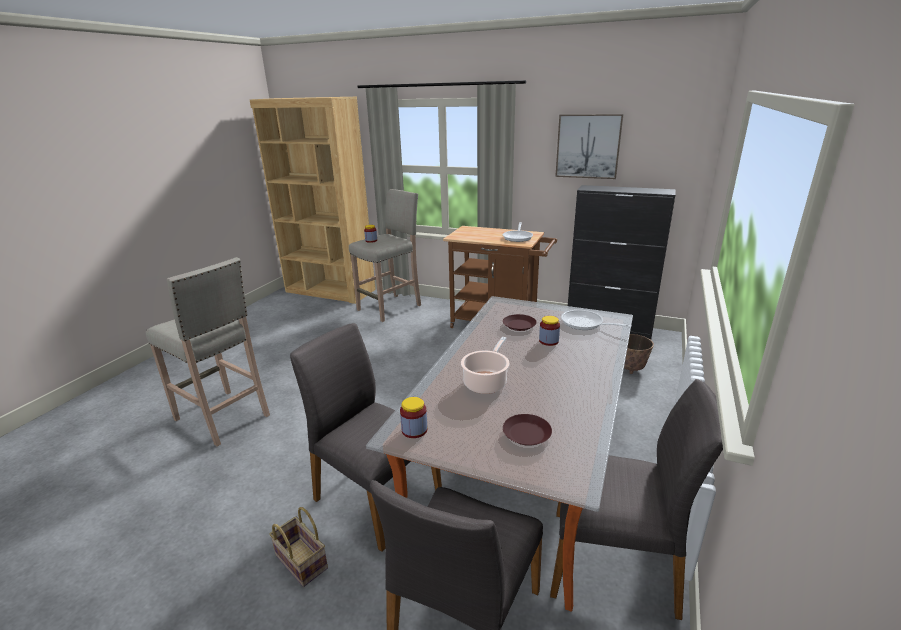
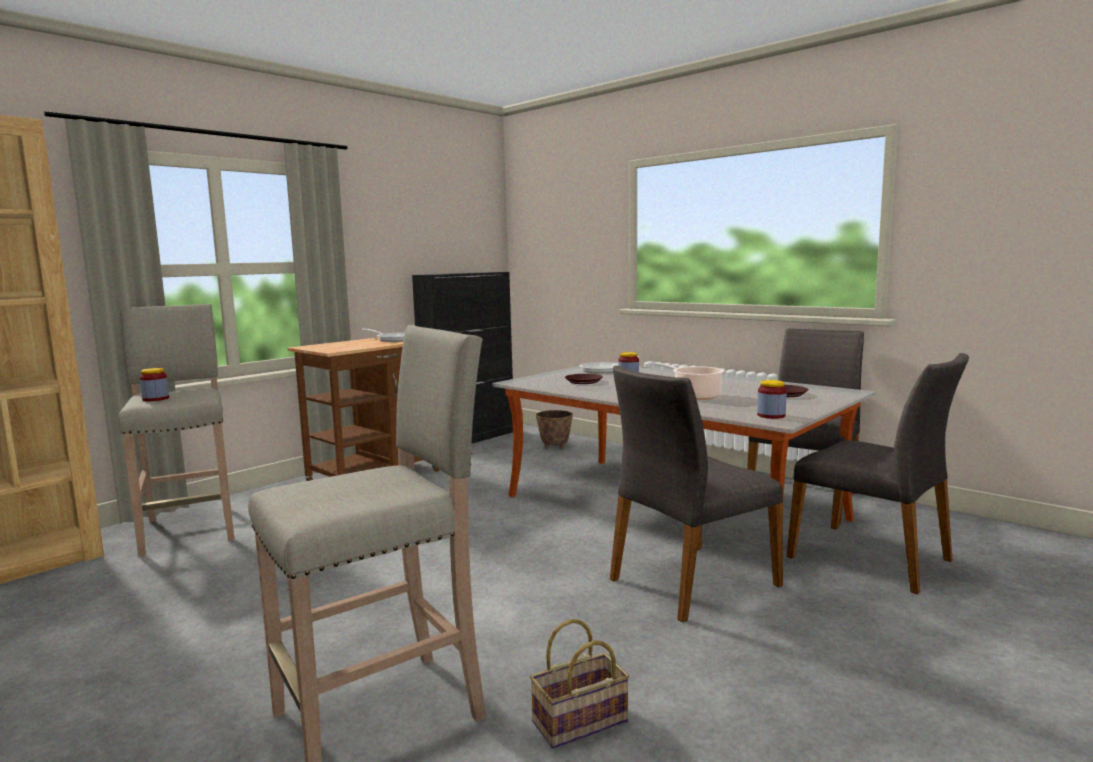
camera: 70 degrees left, 15 degrees down
(299, 562) = (793, 635): basket -> basket (579, 723)
(588, 146) = (409, 230): picture -> none

